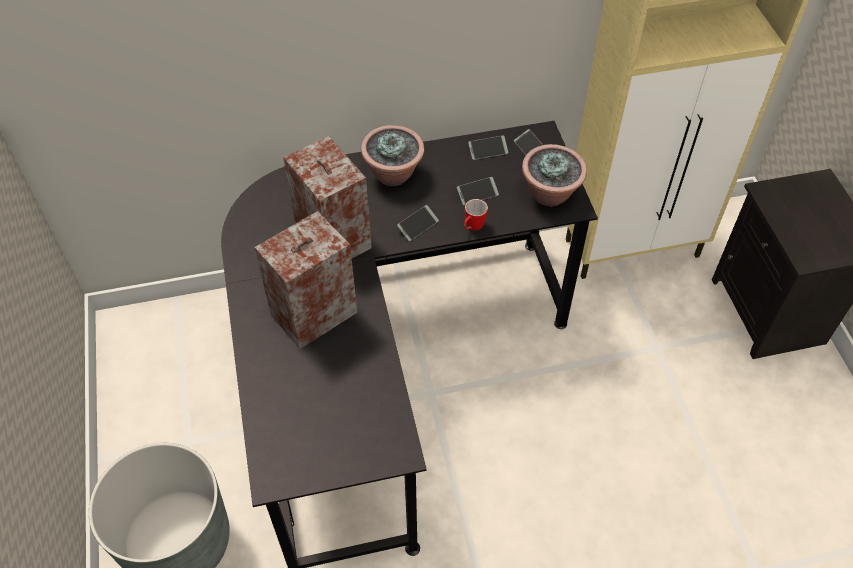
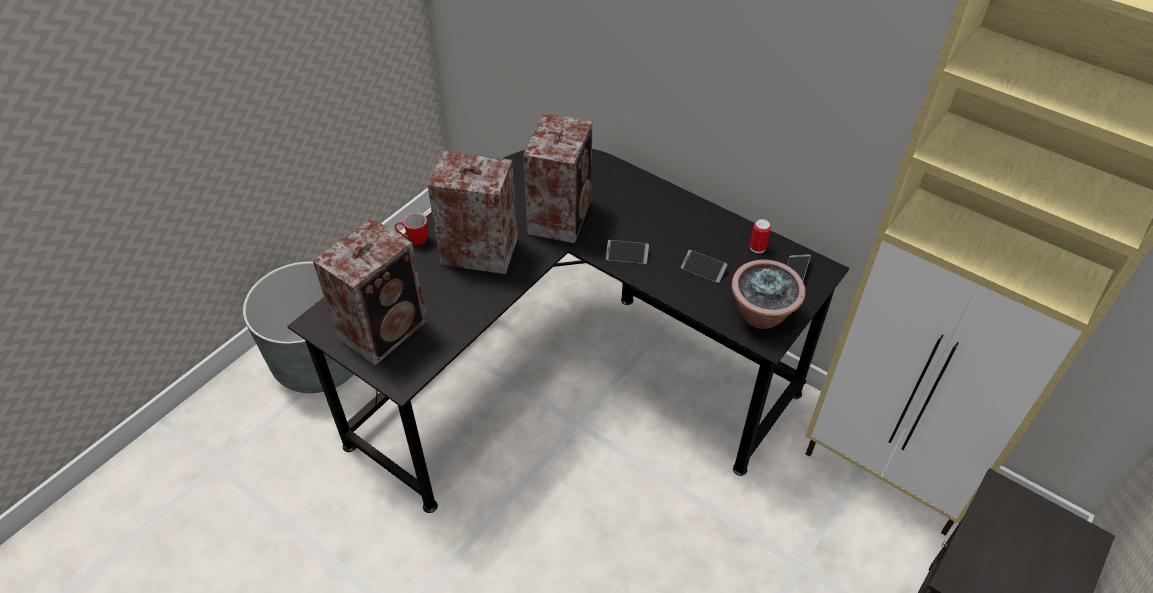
camera: 50 degrees right, 5 degrees down
(332, 431) = (385, 328): none -> speaker
(393, 174) = (661, 209): potted plant -> none
(472, 228) = (664, 288): mug -> mug (413, 240)
(488, 151) = (757, 247): phone -> can

